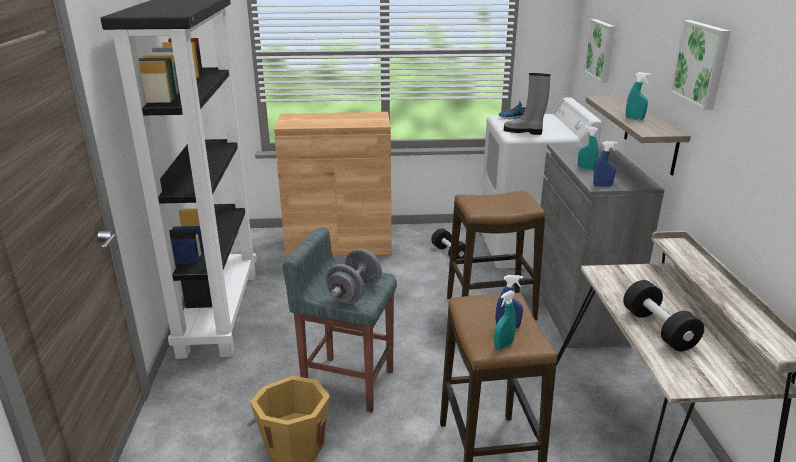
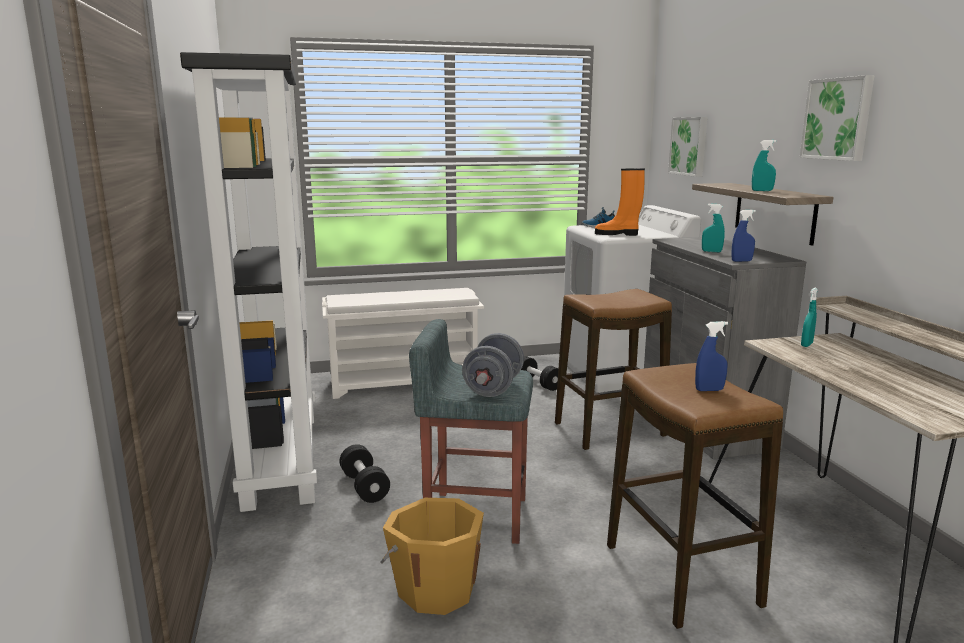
camera: 10 degrees left, 10 degrees down
(339, 244) = (405, 383): brown cabinet -> white shoe rack
(503, 345) = (719, 403): turquoise spray bottle -> turquoise spray bottle (806, 345)
(524, 131) = (617, 234): grey boot -> orange boot
(658, 329) = (870, 382): black dumbbell -> black dumbbell (364, 486)

